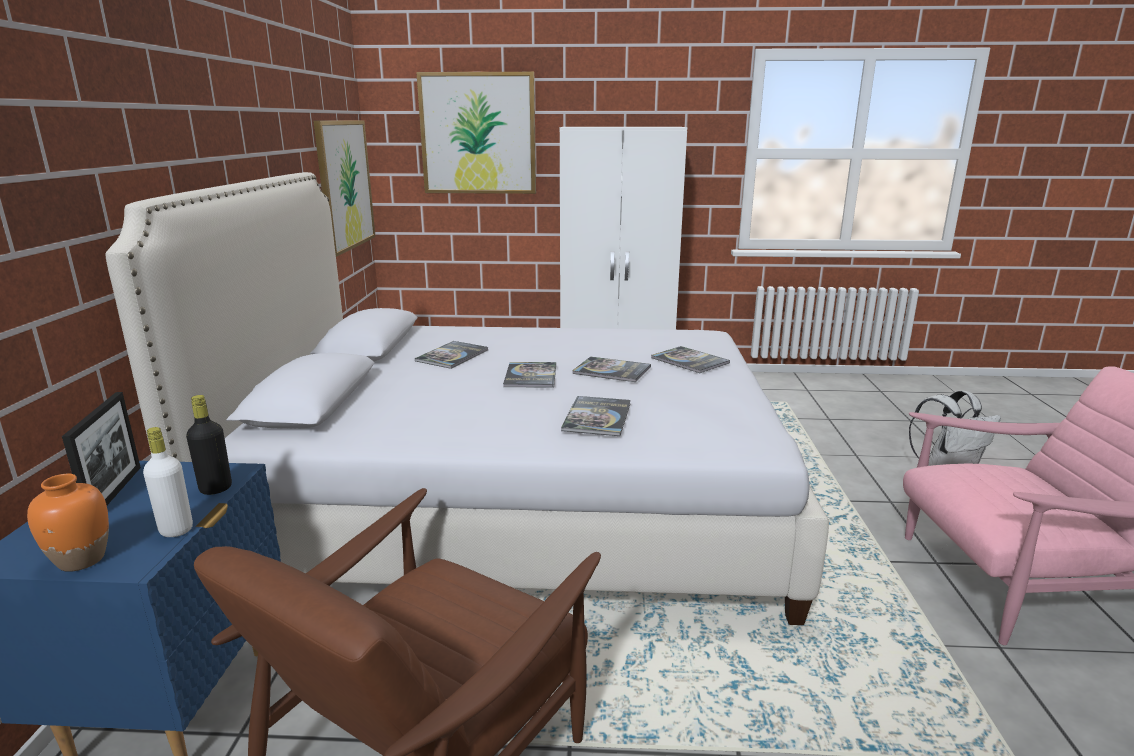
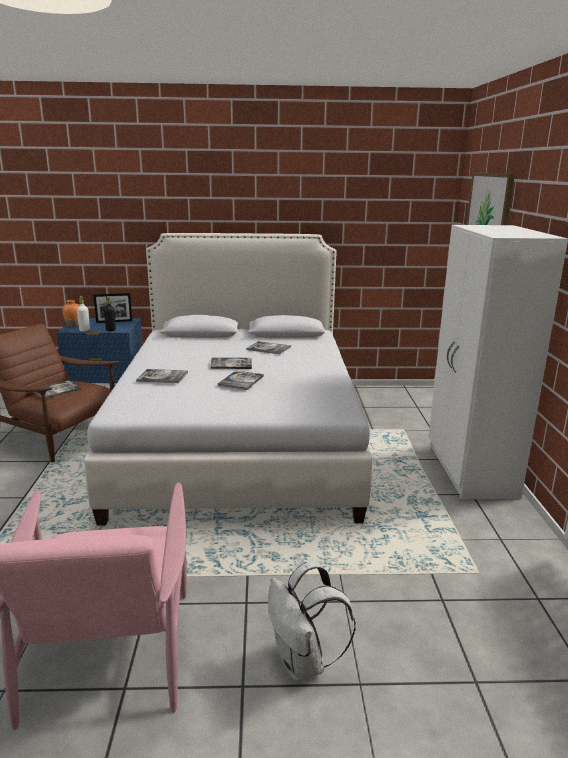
camera: 85 degrees right, 0 degrees up
(345, 185) = (403, 248): picture -> none
(689, 361) = (265, 402): book -> book (56, 390)

